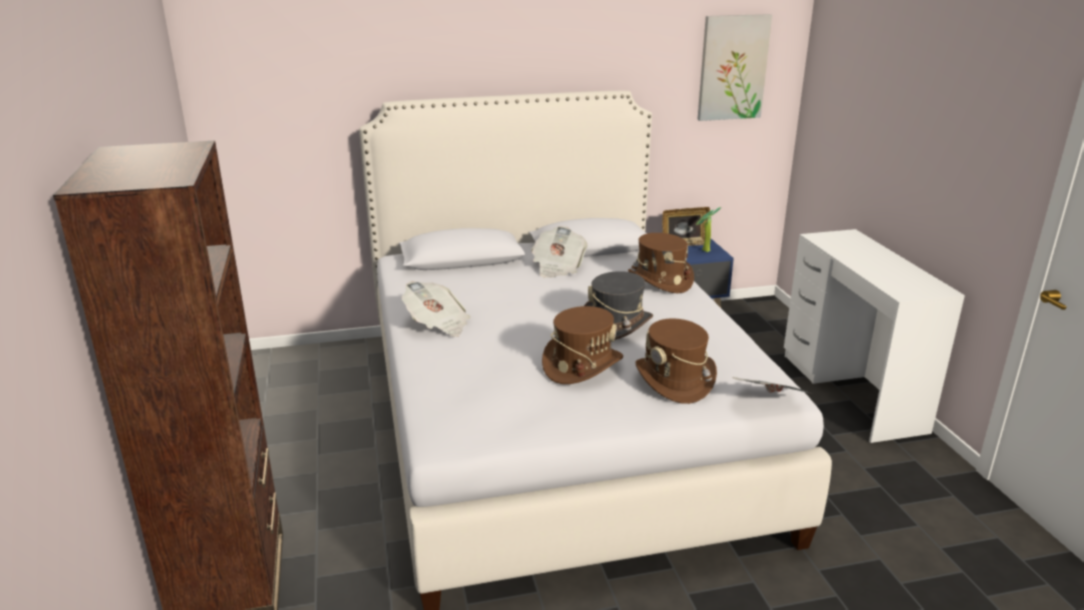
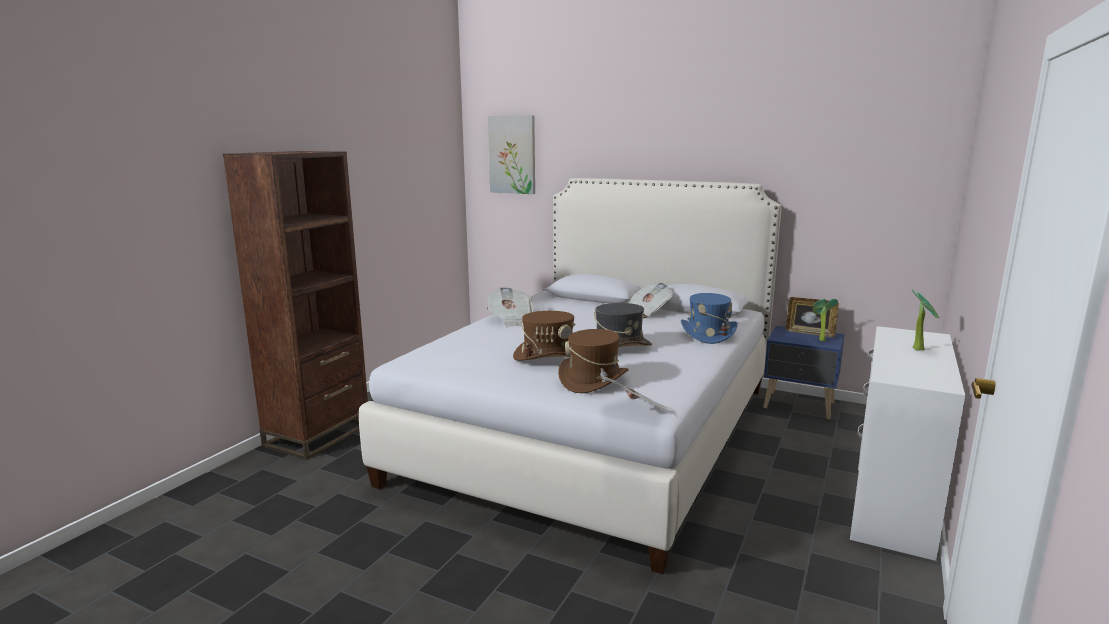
camera: 40 degrees right, 10 degrees down
(660, 280) = (707, 334): brown hat -> blue hat
(732, 67) = (876, 172): picture -> picture (512, 155)
(866, 253) = (919, 349): none -> potted plant

